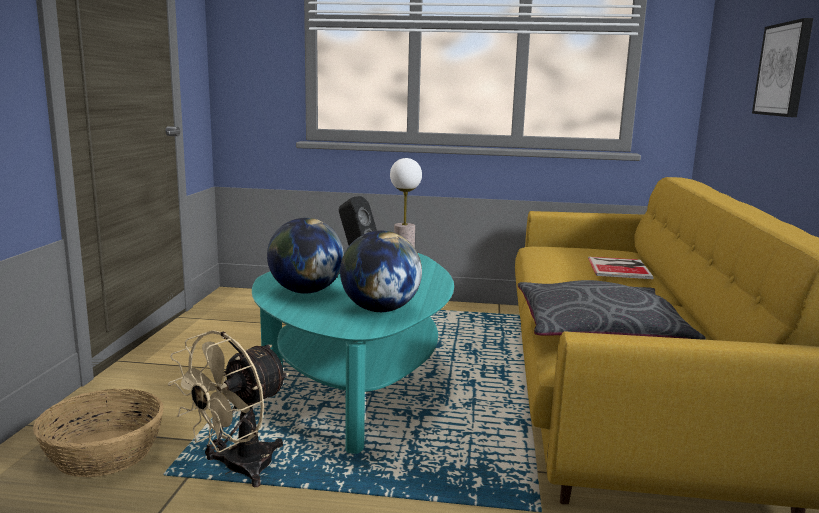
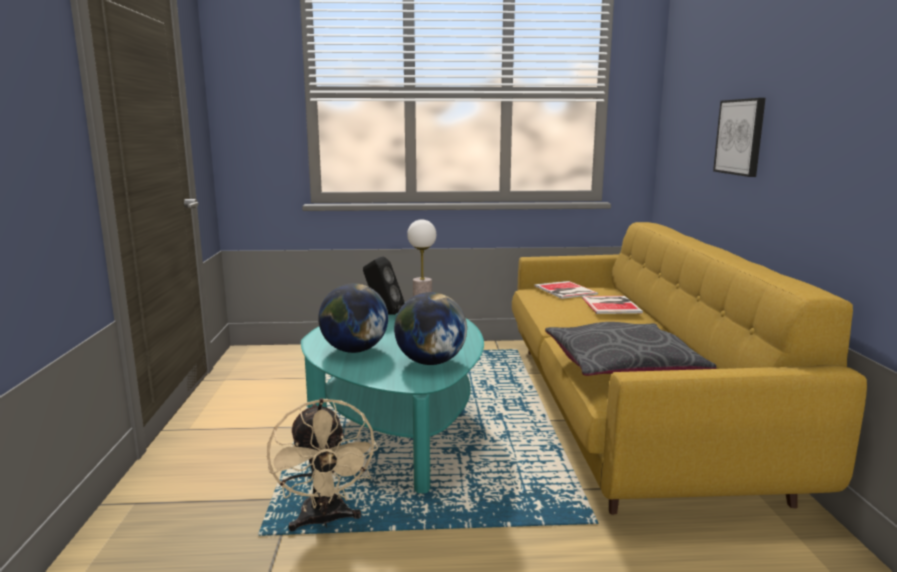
camera: 10 degrees left, 0 degrees up
(104, 452) = (191, 521): basket -> none
(237, 469) = (324, 521): beige fan -> beige fan turned 45 degrees counterclockwise
(572, 250) = (565, 290): none -> book

